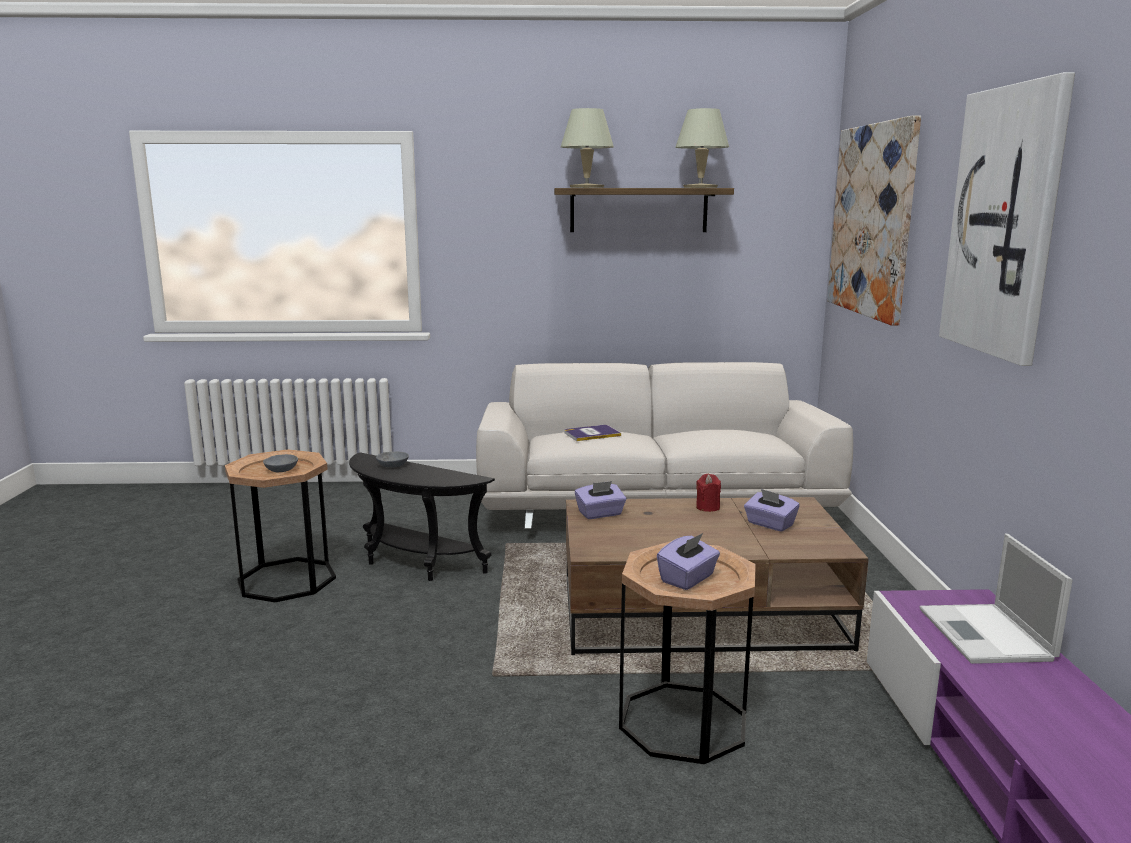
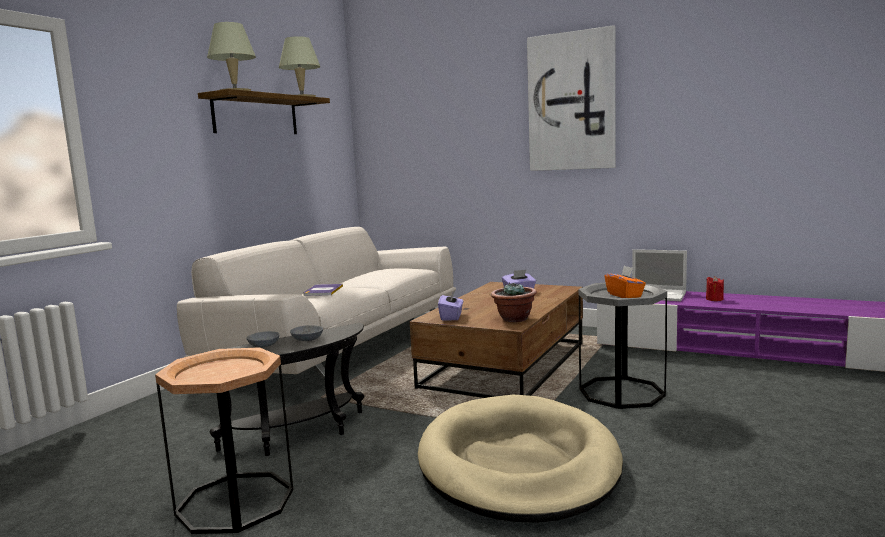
camera: 60 degrees left, 5 degrees down
(280, 470) = (224, 370): grey bowl -> grey bowl (306, 339)
(411, 688) = (518, 464): none -> beige dog bed
(623, 547) = (514, 319): none -> potted plant
(683, 721) = (621, 392): brown side table -> grey side table
(688, 579) = (625, 295): purple tissue box -> orange tissue box
(707, 507) = (476, 298): red candle -> red candle (714, 299)
(872, 220) = (417, 119): picture -> none

